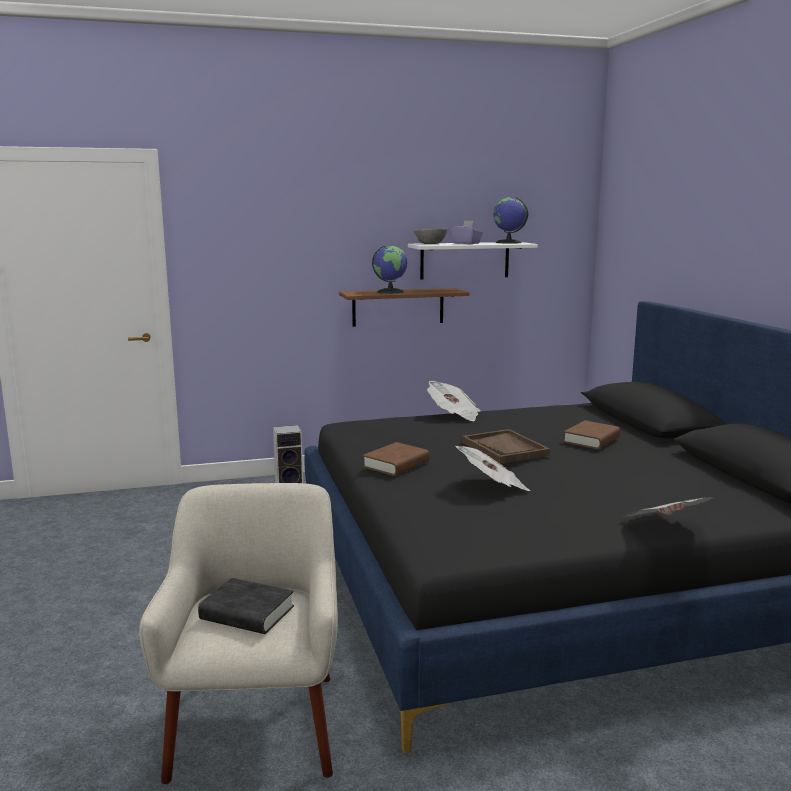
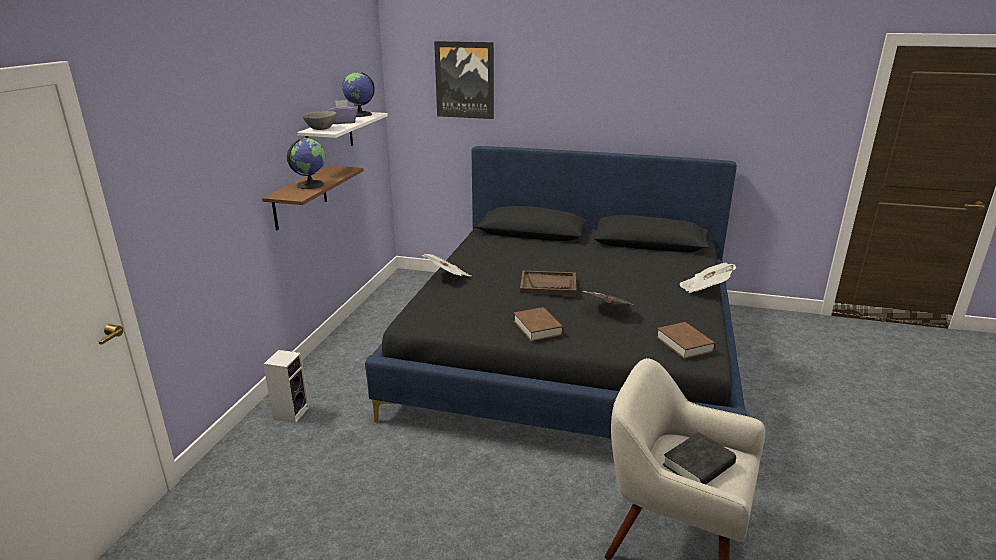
camera: 60 degrees left, 10 degrees up
(591, 440) = (554, 257): brown book -> brown book (684, 344)
(655, 216) = (465, 80): none -> picture

